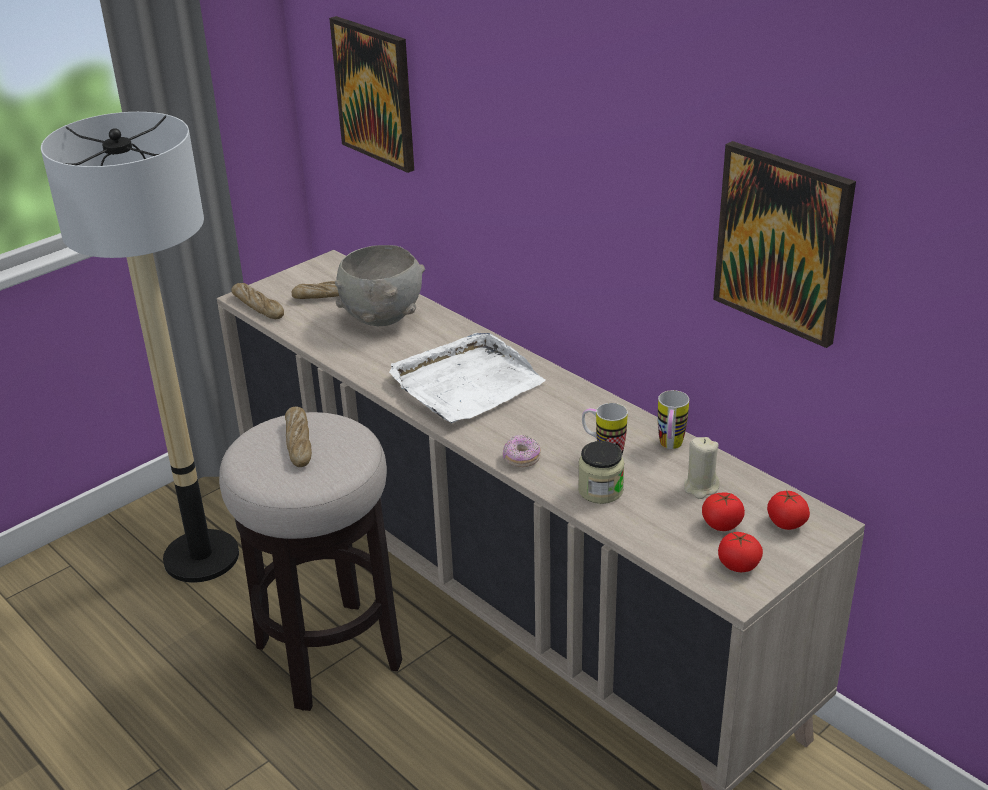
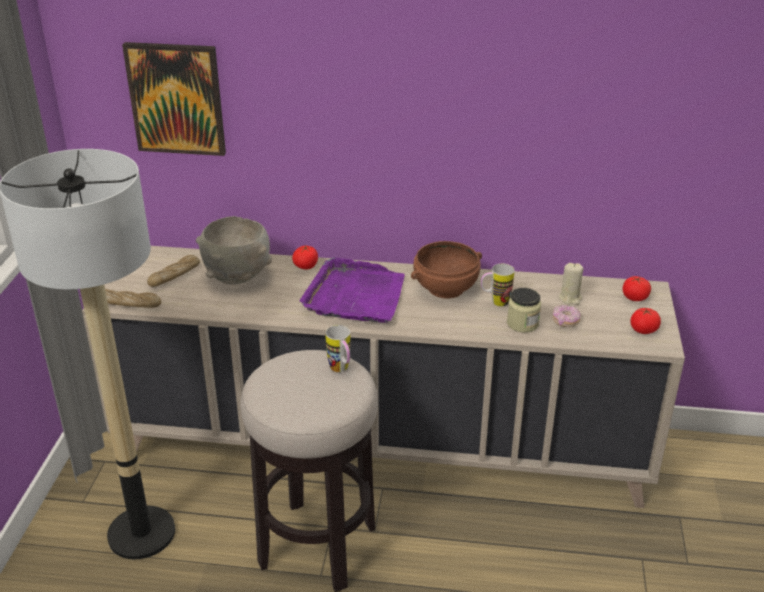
camera: 40 degrees left, 0 degrees up
(299, 442) = (302, 378): bread -> none
(465, 383) = (355, 296): white tray -> purple tray
(521, 458) = (454, 326): donut -> donut (565, 321)
(571, 414) = (445, 288): none -> brown bowl
(670, 447) = (524, 283): mug -> mug (341, 370)
(721, 524) = (607, 313): tomato -> tomato (306, 266)
(782, 242) = (596, 117): picture -> none

